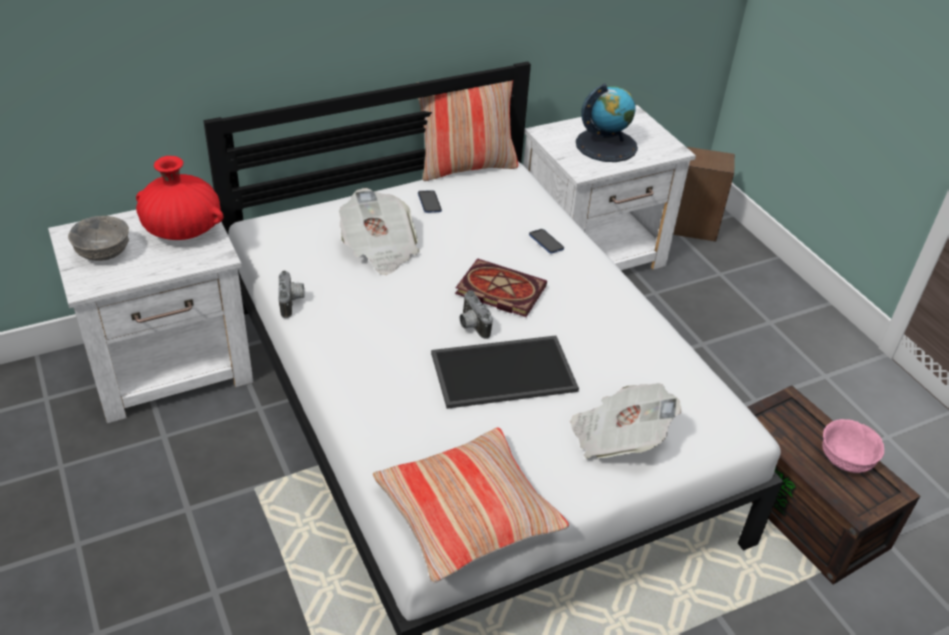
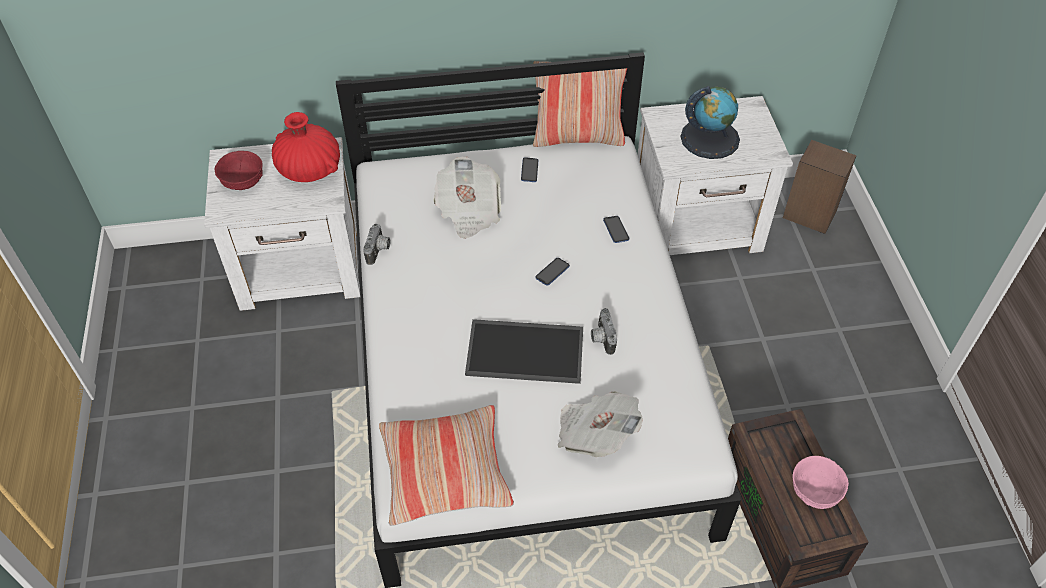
camera: 20 degrees right, 10 degrees up
(103, 253) = (242, 182): grey bowl -> red bowl
(471, 325) = (516, 302): camera -> camera (601, 338)
(498, 290) = (552, 272): book -> phone

